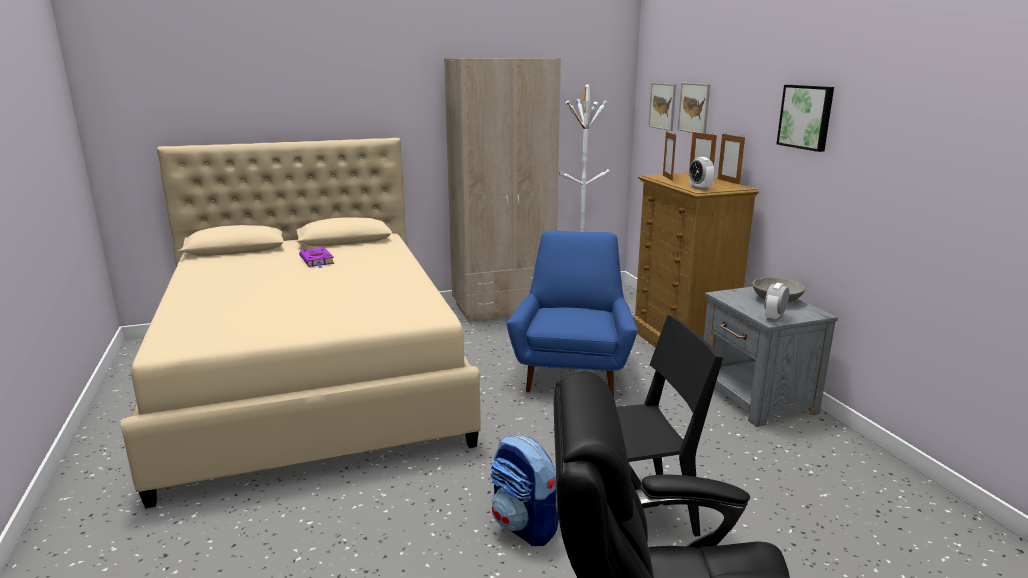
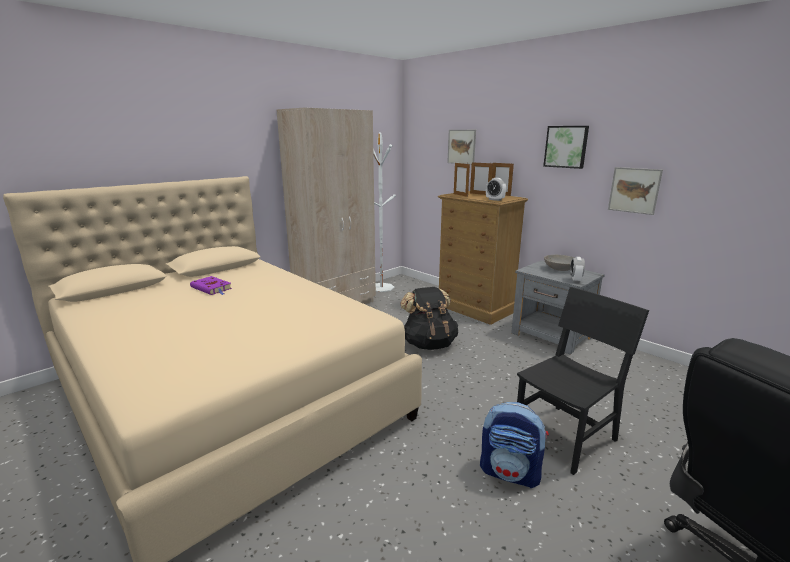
camera: 25 degrees left, 0 degrees up
(572, 373) = (429, 344): blue armchair -> black backpack
(662, 106) = (430, 147): picture -> picture (634, 190)

